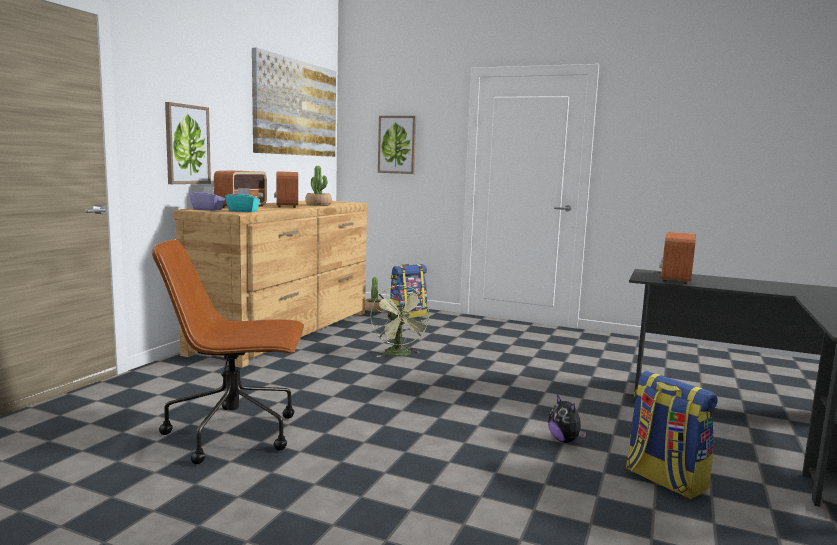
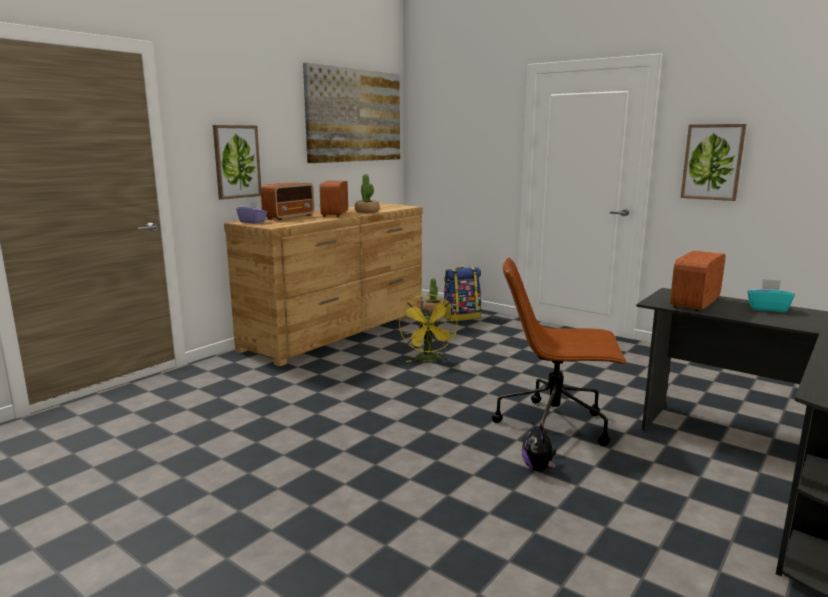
camera: 15 degrees right, 5 degrees up
(235, 432) = (239, 431): brown office chair -> brown office chair (555, 425)
(243, 211) = (281, 223): turquoise tissue box -> turquoise tissue box (767, 309)
(397, 144) = (457, 146): picture -> picture (712, 162)
(400, 355) = (429, 361): green fan -> yellow fan
(663, 480) = (617, 523): backpack -> none

